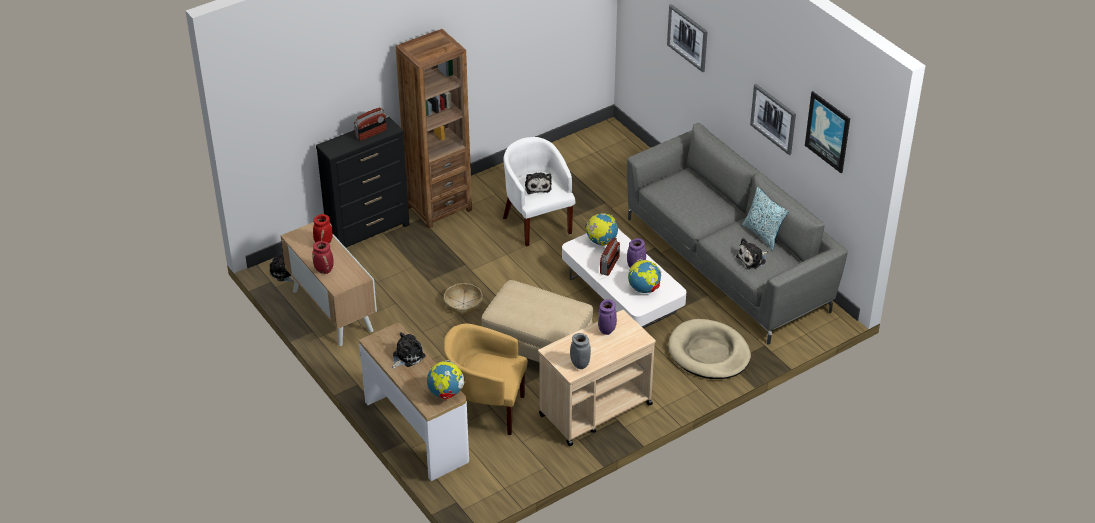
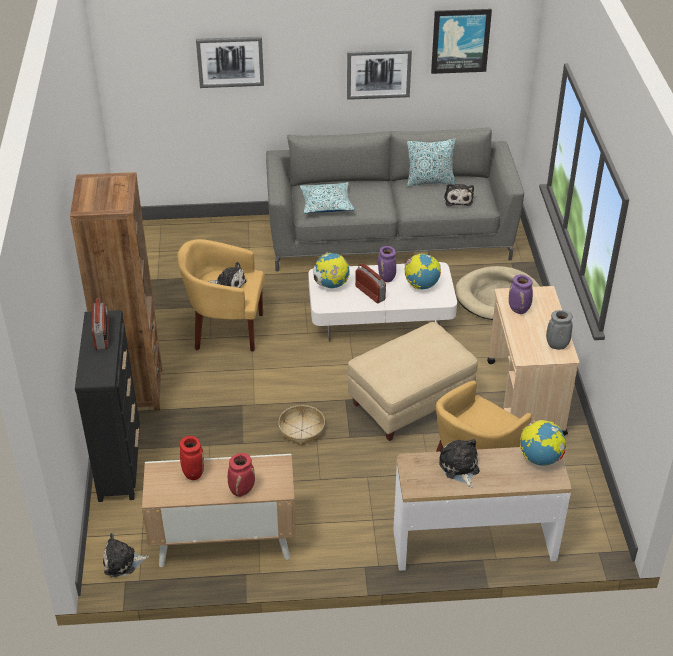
camera: 60 degrees left, 0 degrees up
(537, 222) = (225, 330): white armchair -> yellow armchair
(675, 191) = (326, 204): none -> pillow

